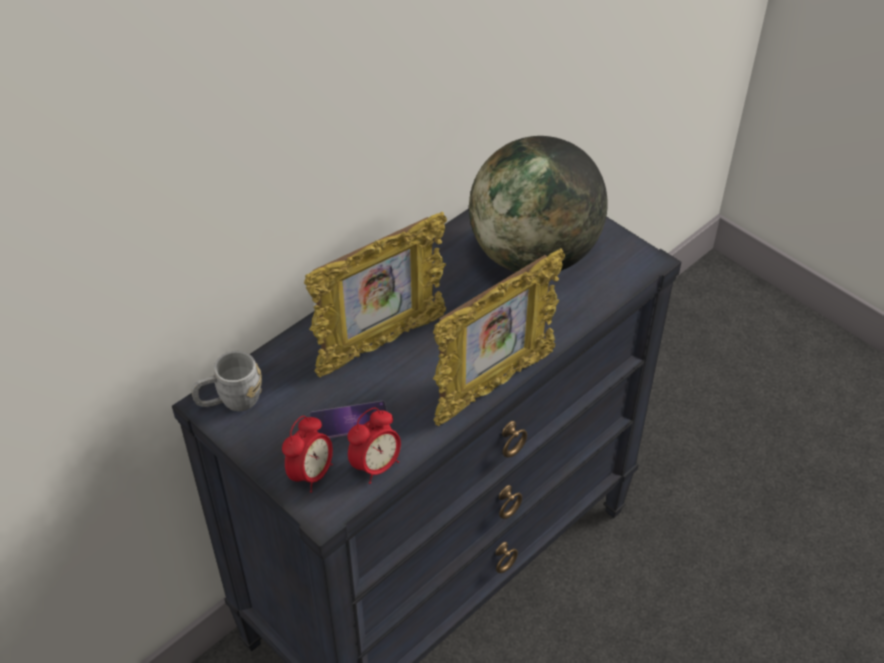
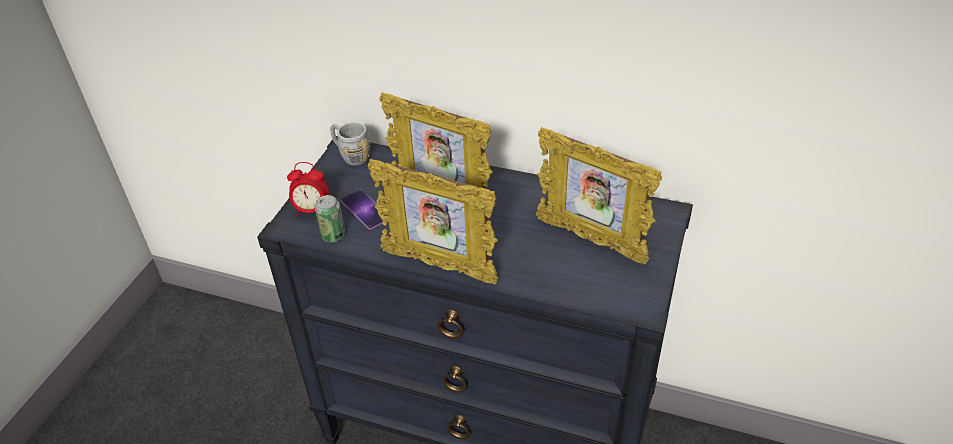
camera: 65 degrees right, 5 degrees down
(376, 466) = (333, 236): alarm clock -> can
(533, 256) = (591, 240): globe -> picture frame

